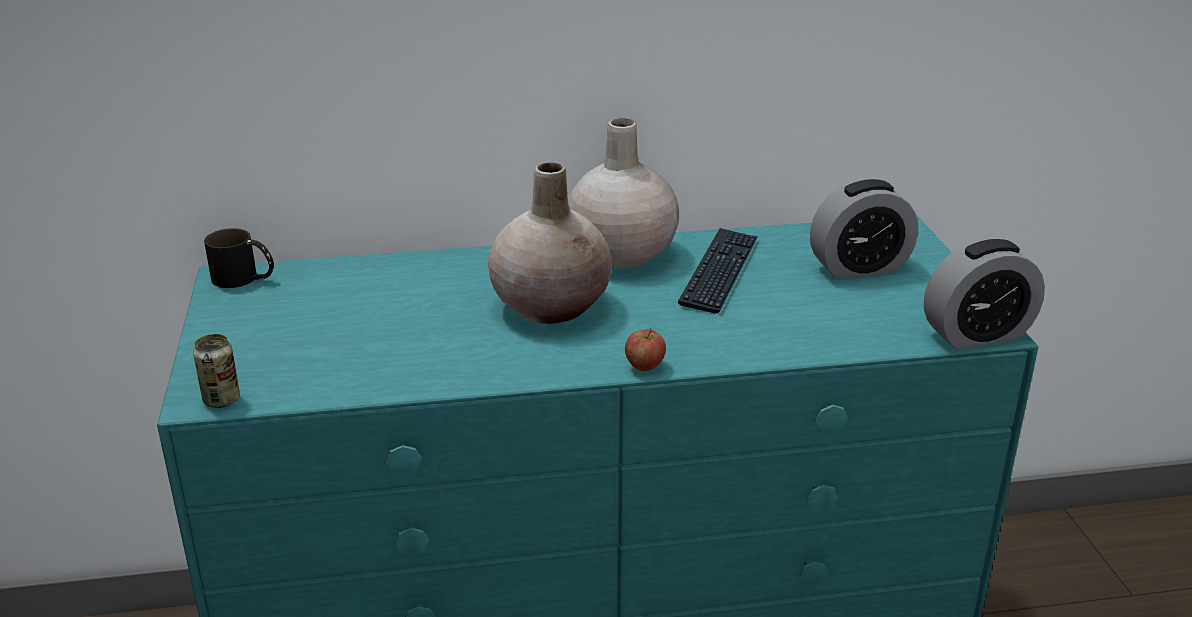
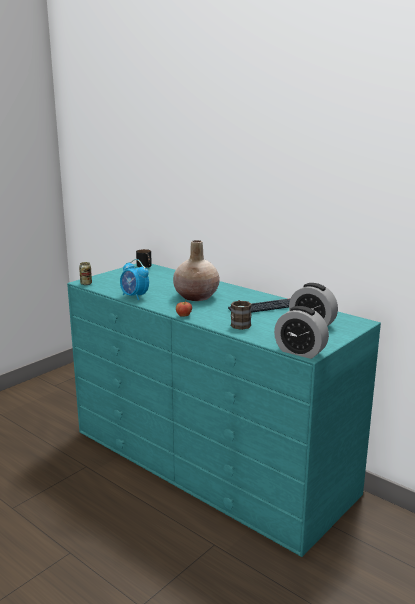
camera: 50 degrees right, 10 degrees down
(432, 373) = (134, 296): none -> alarm clock
(621, 253) = (247, 294): beige vase -> none
(771, 328) = (240, 324): none -> brown mug

